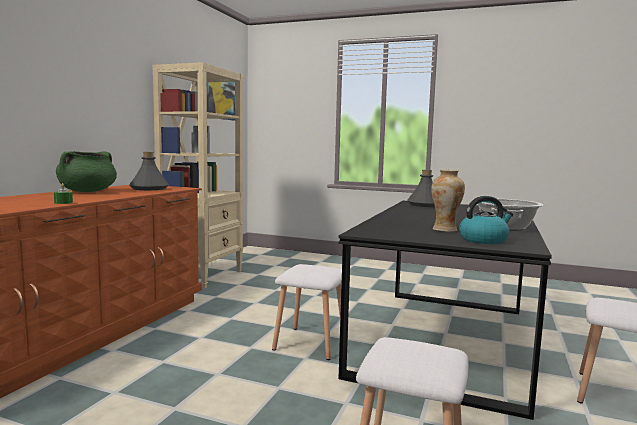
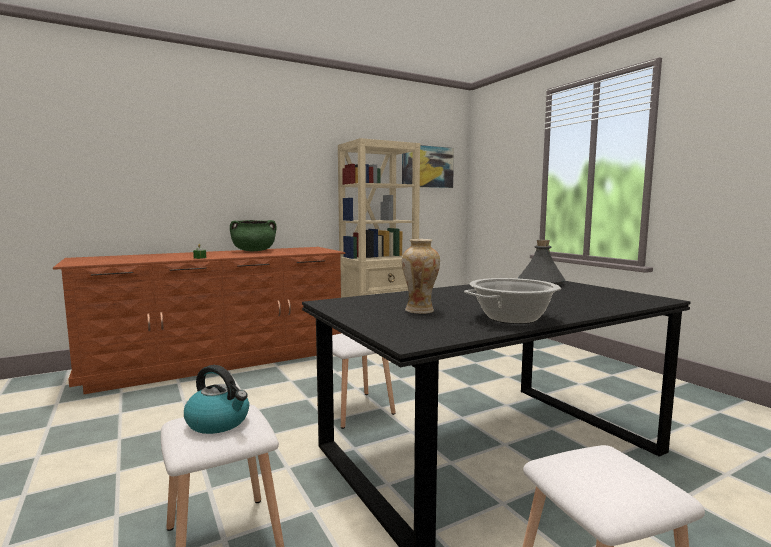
camera: 40 degrees right, 0 degrees up
(149, 188) = (303, 250): grey bottle -> none
(483, 240) = (406, 326): kettle -> kettle (219, 422)

